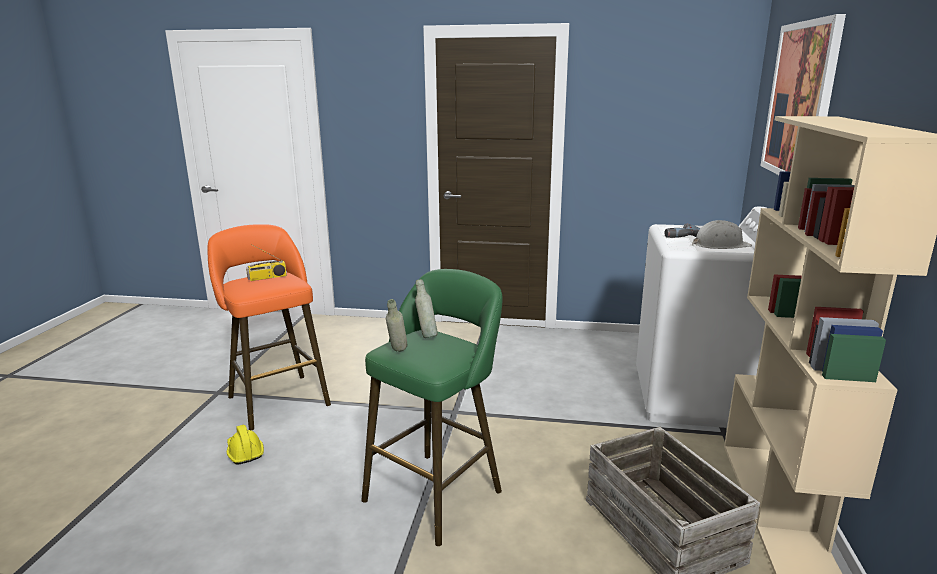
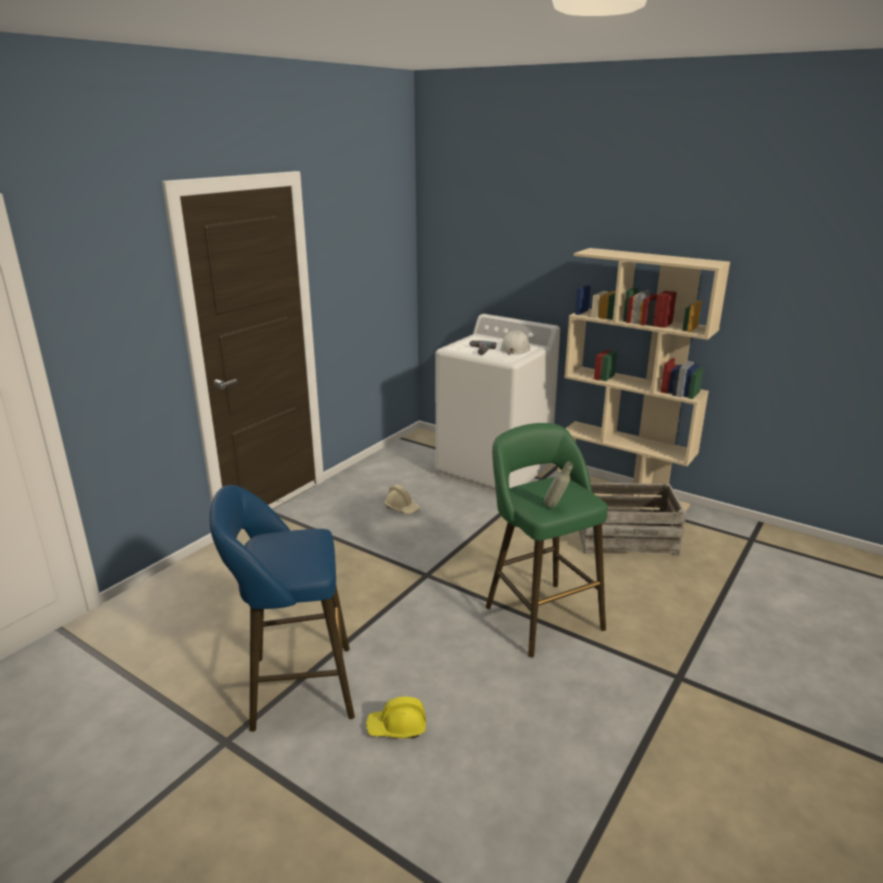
camera: 65 degrees left, 5 degrees up
(267, 277) = (277, 547): radio -> none
(276, 398) = (294, 688): orange stool -> blue stool
(426, 336) = (530, 490): grey bottle -> none
(553, 371) = (402, 508): none -> beige hard hat
(800, 101) = (511, 234): picture -> none

